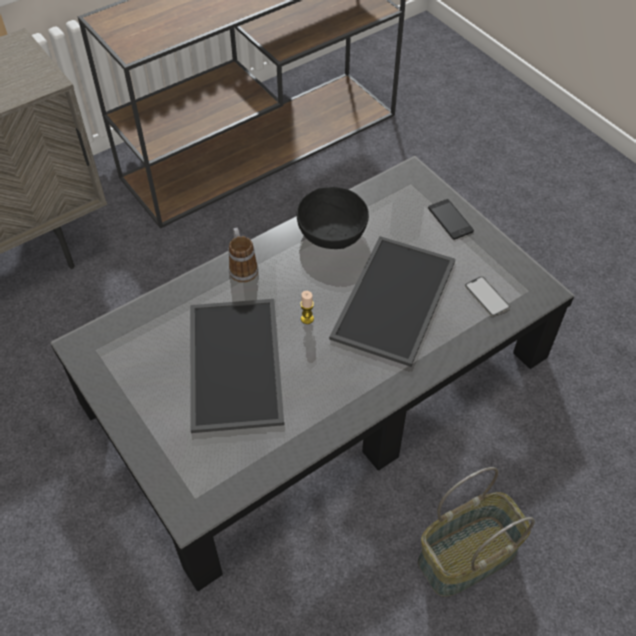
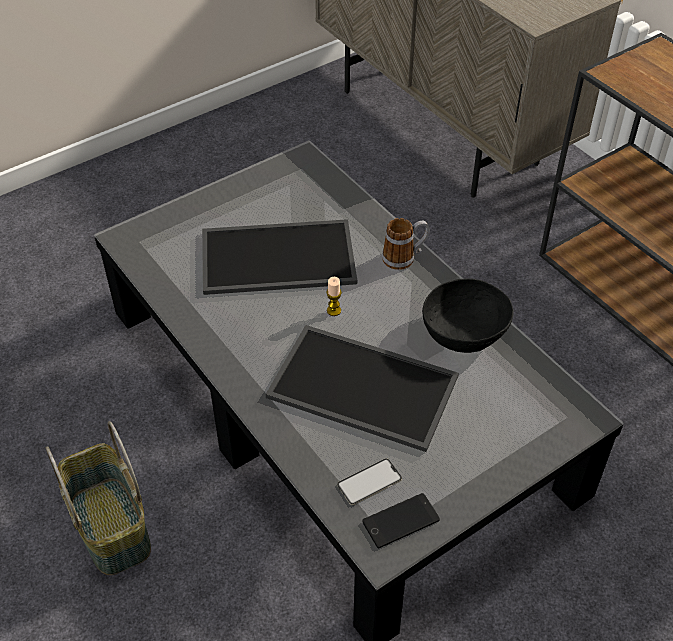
camera: 90 degrees right, 5 degrees down
(450, 219) = (501, 453): phone -> phone (401, 521)

